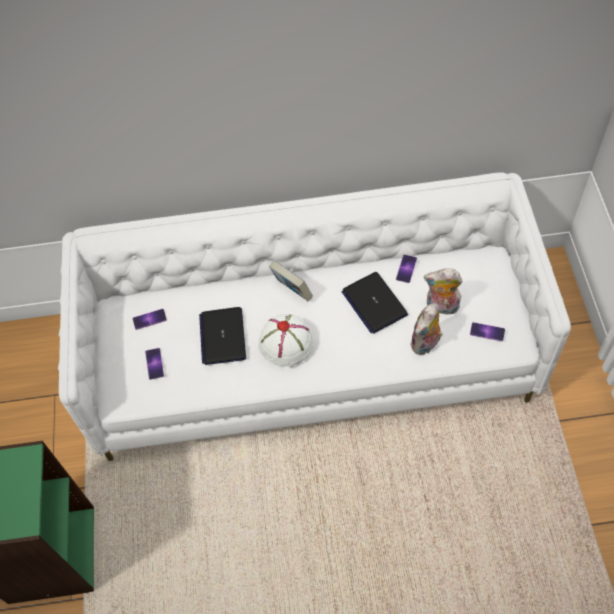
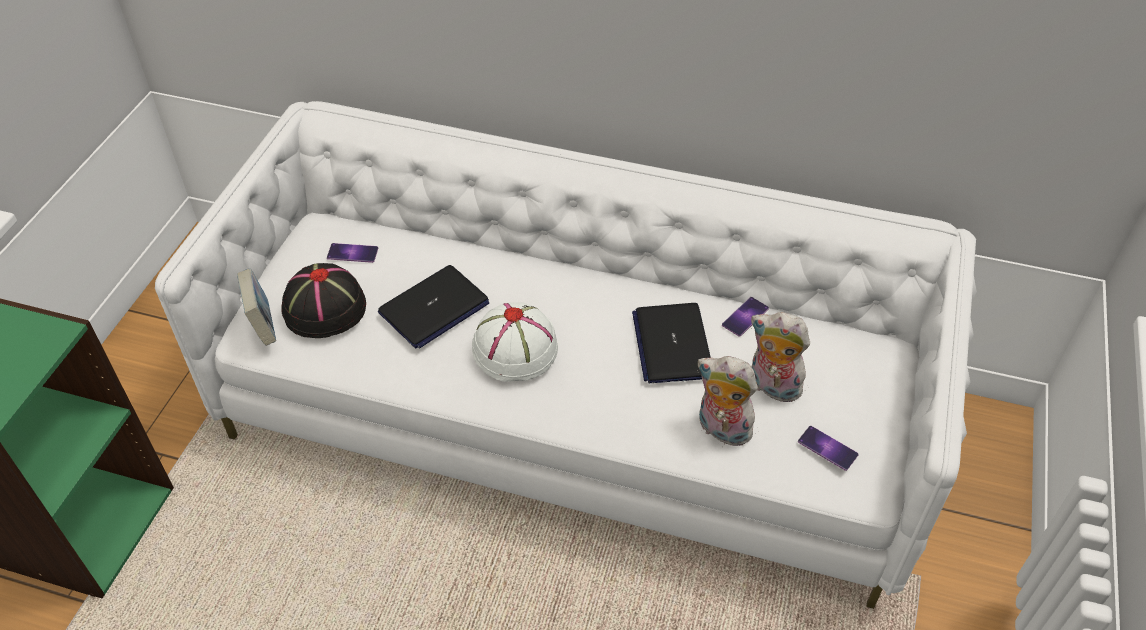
camera: 20 degrees right, 10 degrees down
(154, 363) = (324, 309): phone -> black hat
(222, 336) = (434, 308): laptop -> laptop turned 150 degrees counterclockwise
(292, 291) = (563, 287): book -> book (263, 325)
(425, 344) = (721, 430): plush toy -> plush toy turned 60 degrees clockwise

